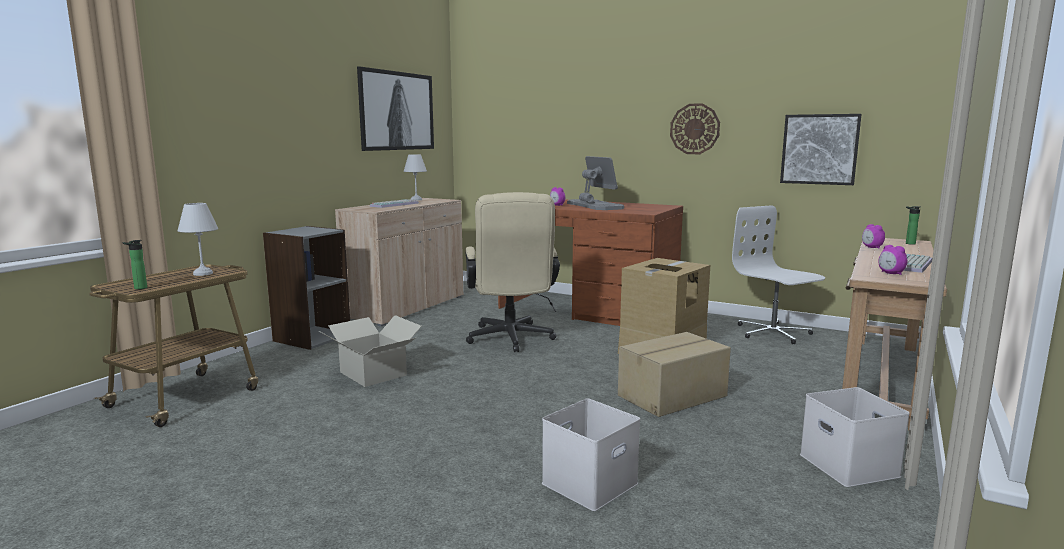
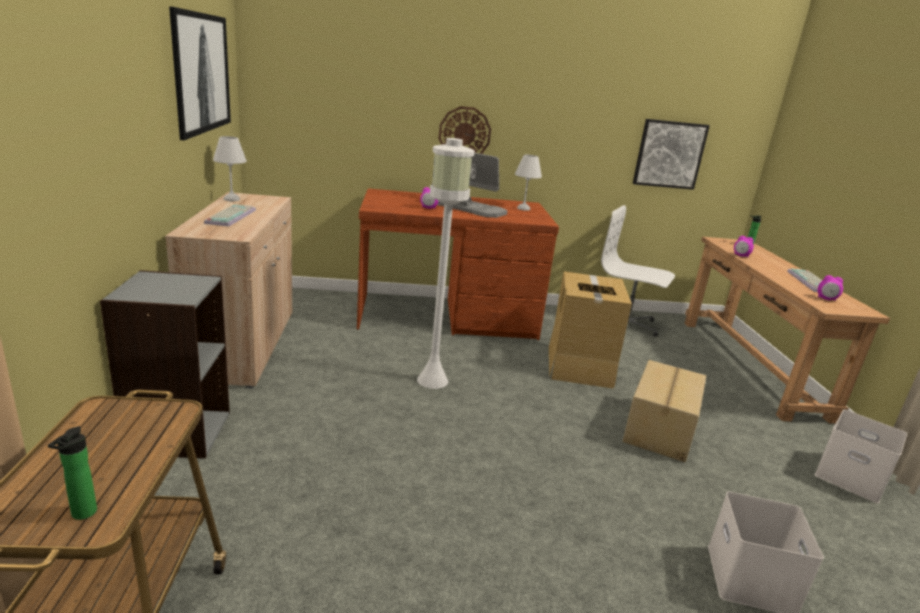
camera: 35 degrees left, 10 degrees up
(203, 273) = (129, 428): white table lamp -> white table lamp (523, 208)
(373, 373) = (350, 481): cardboard box -> none
(511, 340) = (432, 380): beige office chair -> white floor lamp
(694, 129) = (557, 123): wall clock -> wall clock (464, 133)

